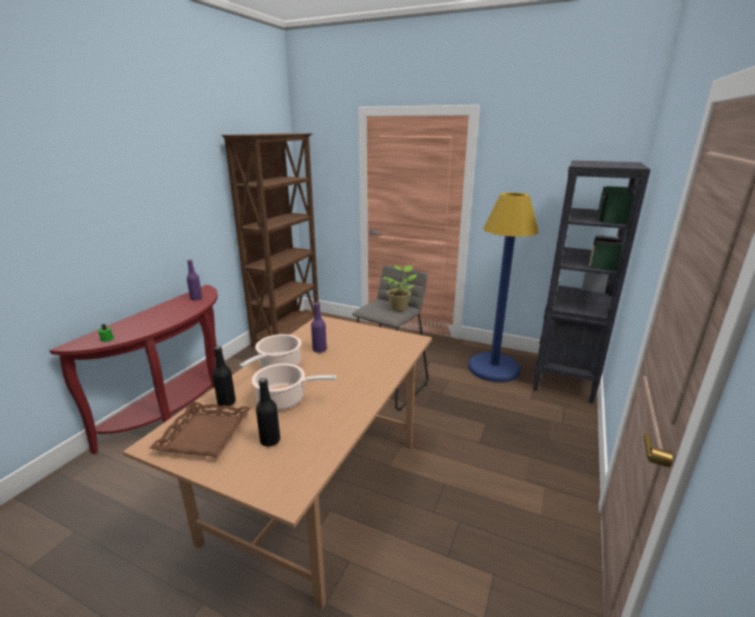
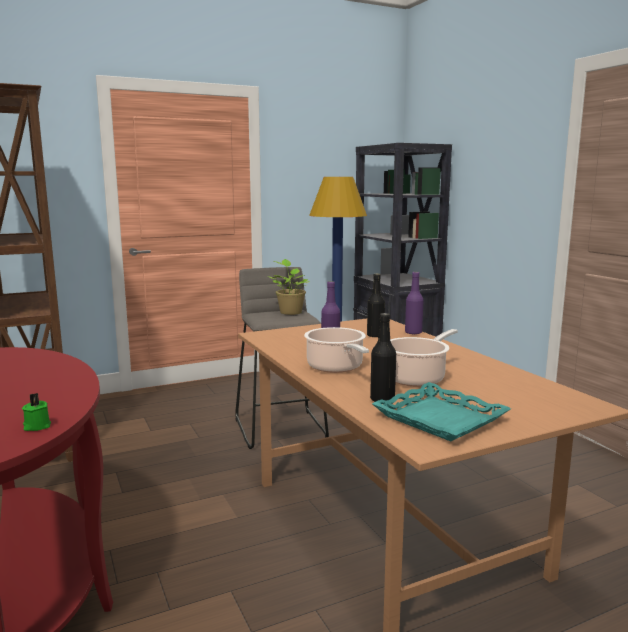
camera: 50 degrees left, 10 degrees down
(196, 299) = (30, 360): purple bottle -> purple bottle (413, 333)
(204, 434) = (439, 419): brown tray -> turquoise tray
(270, 440) = (491, 396): black bottle -> black bottle (375, 335)

